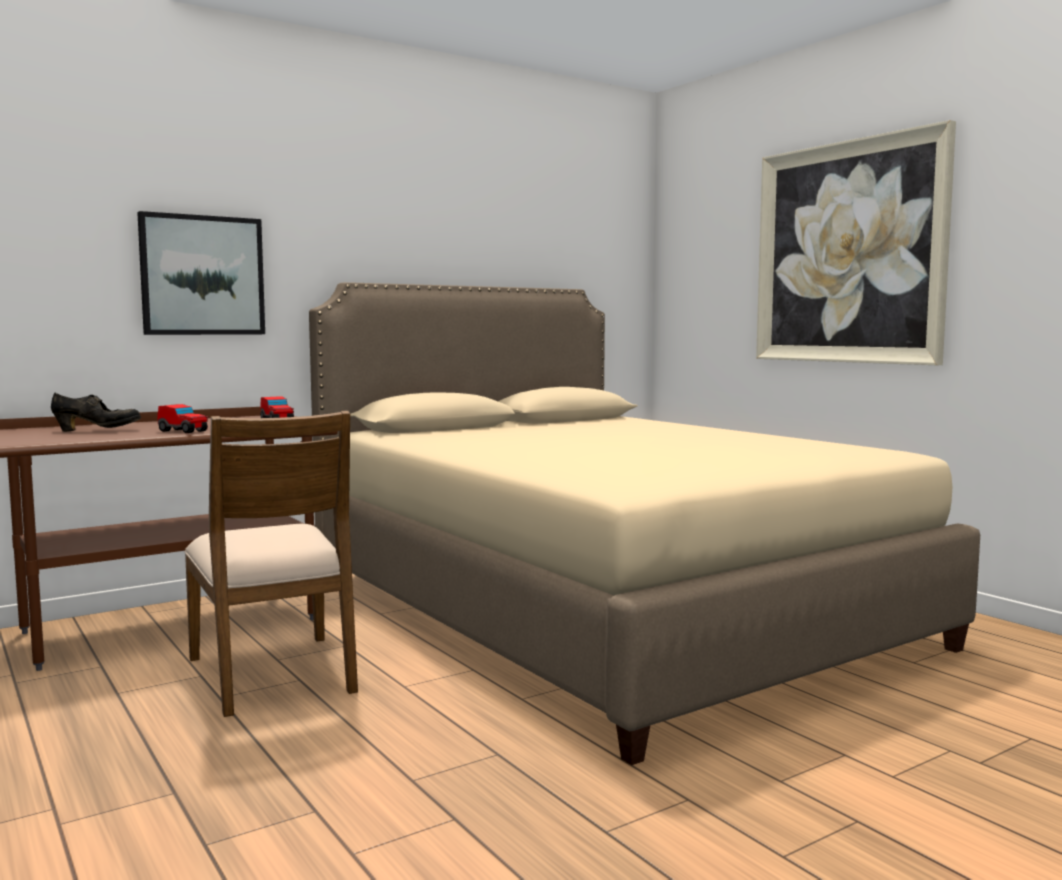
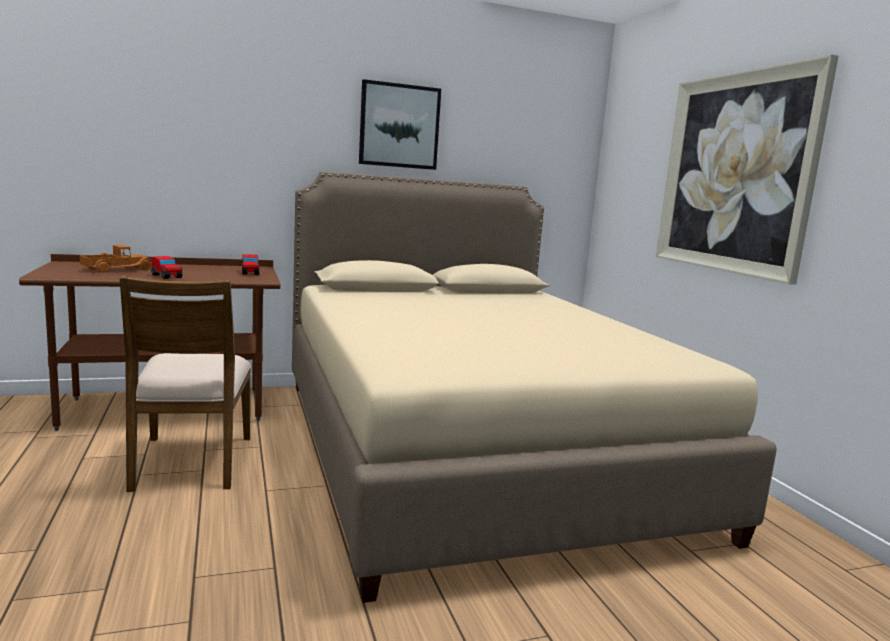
camera: 15 degrees right, 5 degrees up
(97, 430) = (117, 269): black shoe -> toy truck
(202, 275) = (216, 161): picture -> picture (399, 126)

